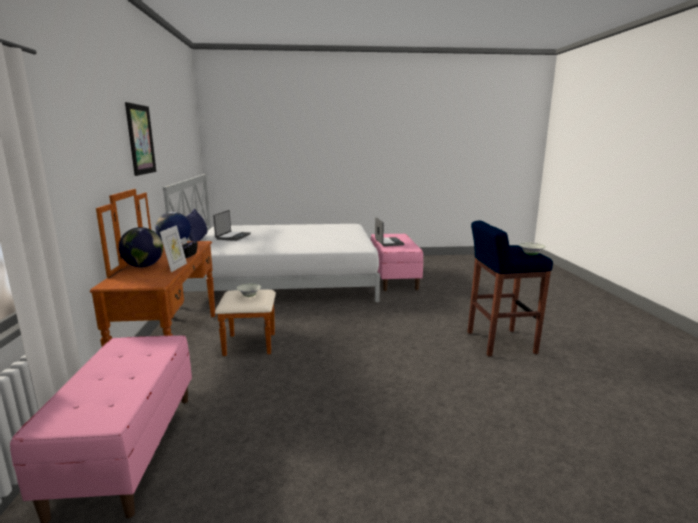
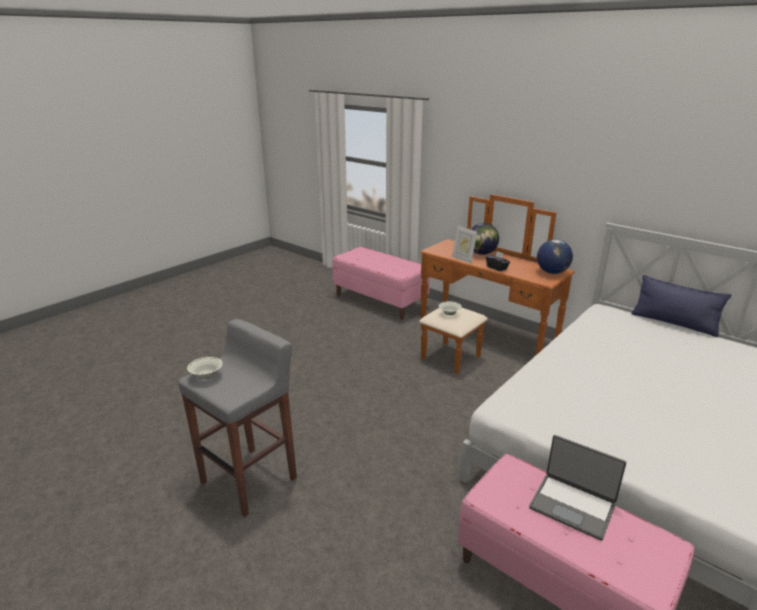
camera: 135 degrees right, 10 degrees up
(140, 139) = (587, 163): picture -> none
(232, 236) = (676, 346): laptop -> none
(499, 343) = (250, 480): blue stool -> grey stool

